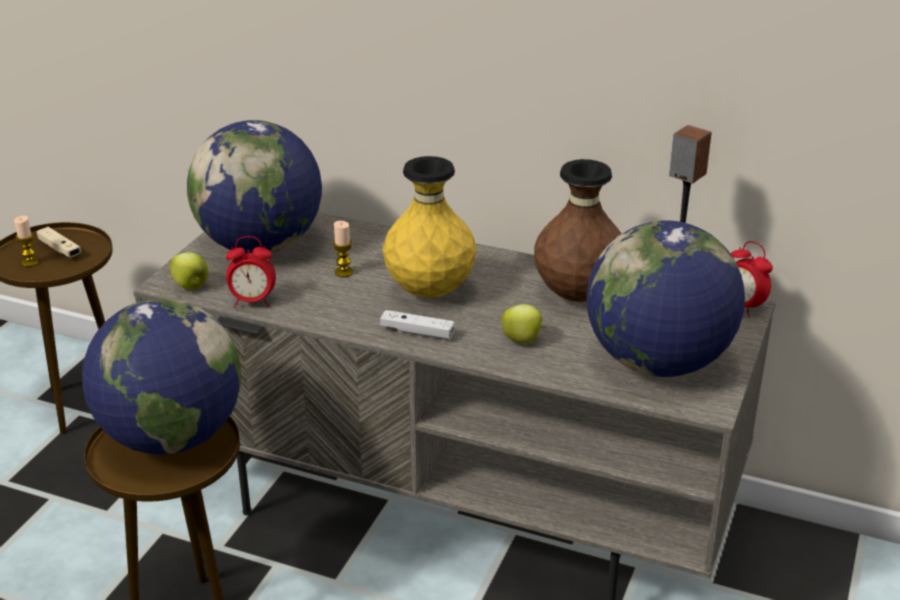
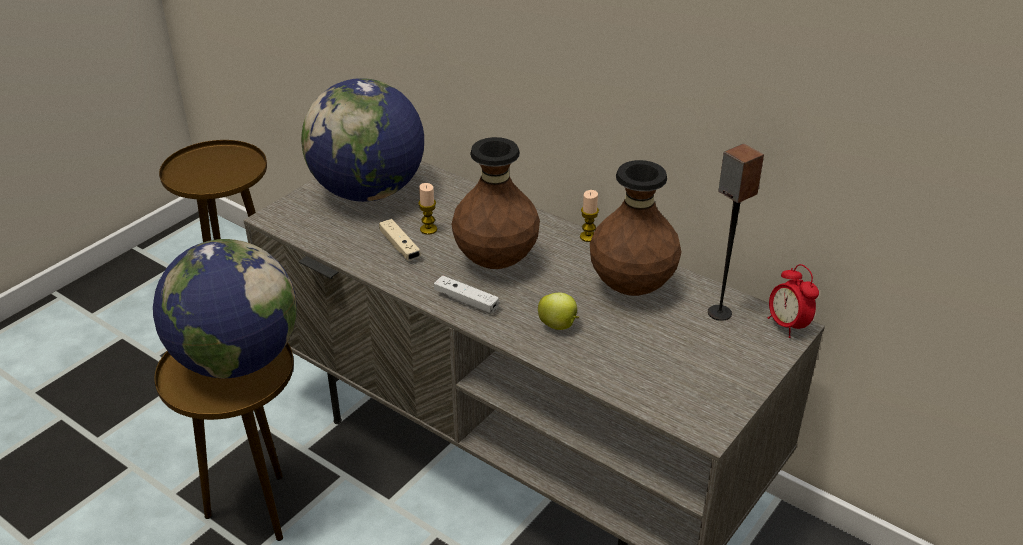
camera: 15 degrees right, 5 degrees up
(30, 262) = (195, 174): candle -> candle (588, 237)
(59, 249) = (223, 165): beige game controller -> beige game controller (400, 246)
(191, 286) = (292, 223): apple -> none
(252, 302) = (336, 246): alarm clock -> none
(429, 292) = (495, 262): yellow vase -> brown vase
(658, 363) = (677, 372): globe -> none

